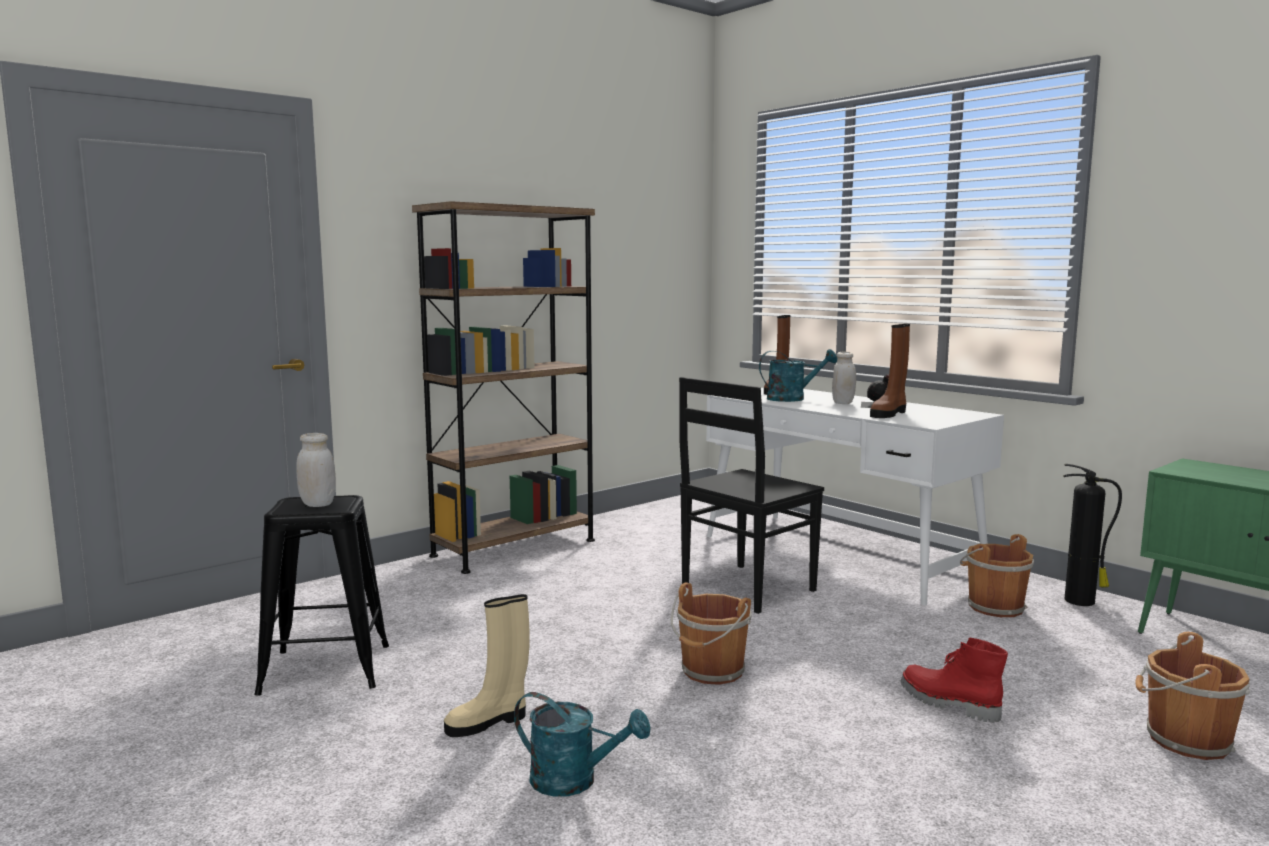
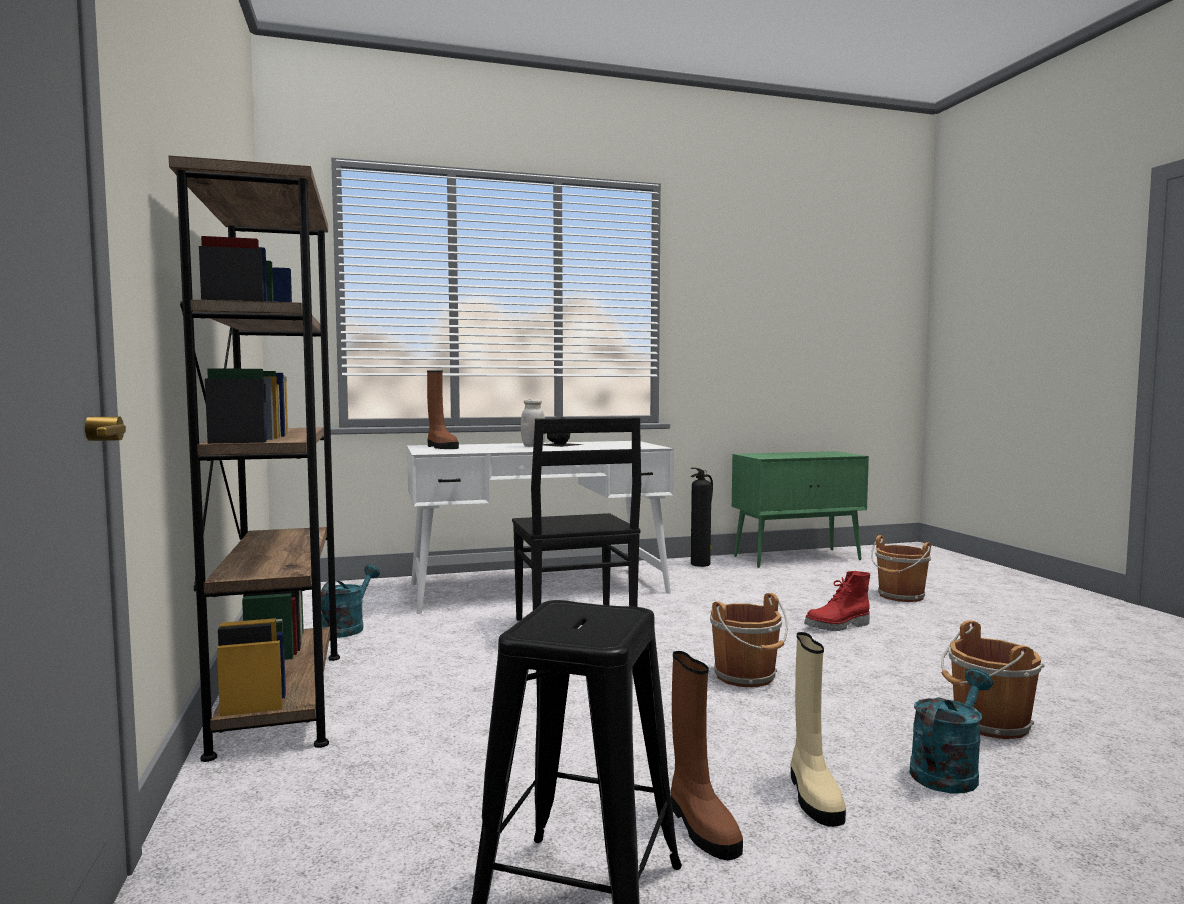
camera: 65 degrees left, 5 degrees down
(317, 504) = (578, 620): white jar -> none
(792, 398) = (487, 448): turquoise watering can -> turquoise watering can (347, 628)
(889, 414) = (599, 446): brown boot -> brown boot (701, 826)
(993, 607) = (690, 581): brown bucket -> brown bucket (987, 724)

